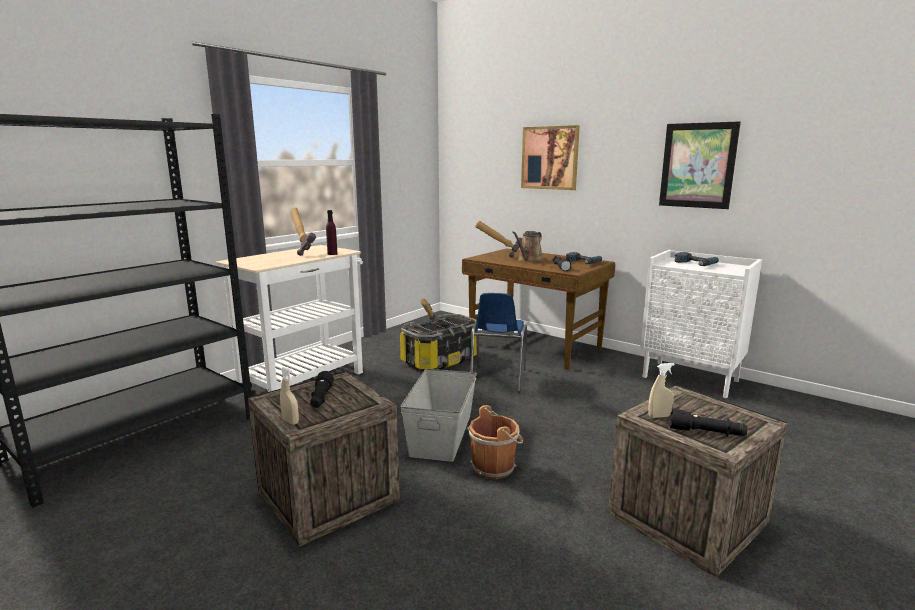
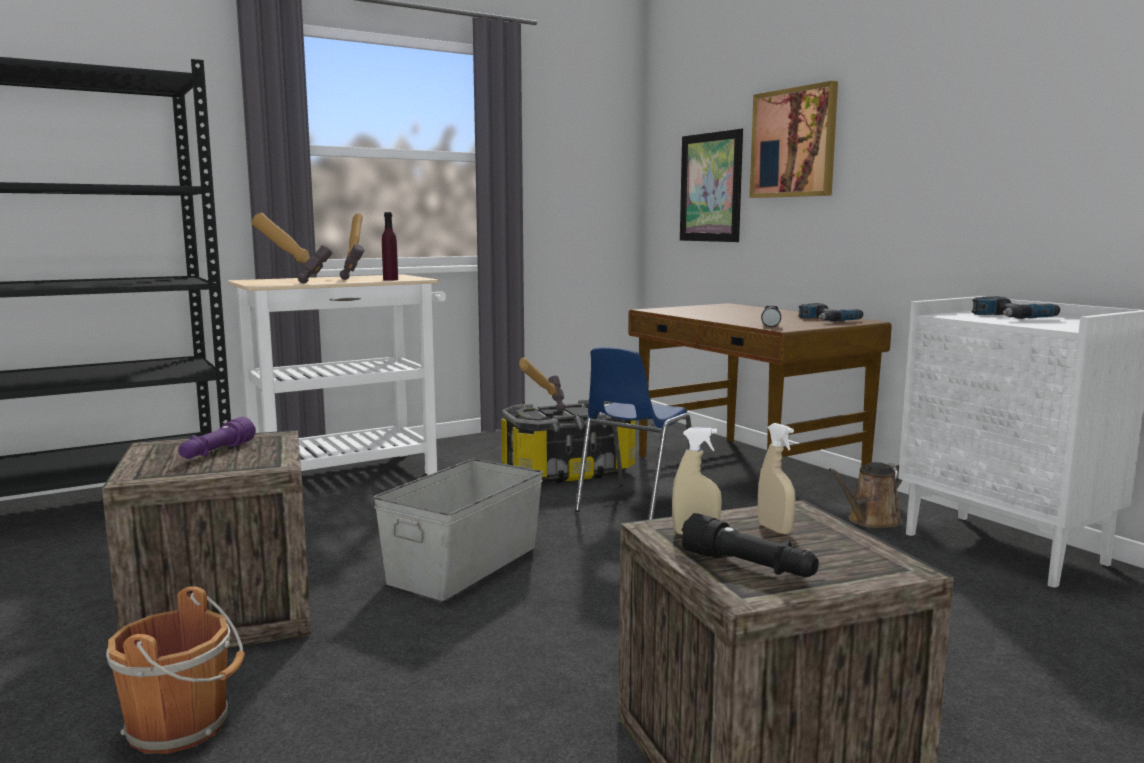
camera: 20 degrees right, 5 degrees down
(290, 421) = (137, 470): beige spray bottle -> beige spray bottle (774, 529)
(321, 398) = (216, 452): black flashlight -> purple flashlight
(495, 466) = (500, 618): brown bucket -> brown bucket (183, 726)
(499, 256) = (695, 309): hammer -> hammer (294, 281)
(529, 260) = (735, 314): brown watering can -> brown watering can (870, 521)
(697, 165) = (1033, 132): picture -> picture (711, 187)

